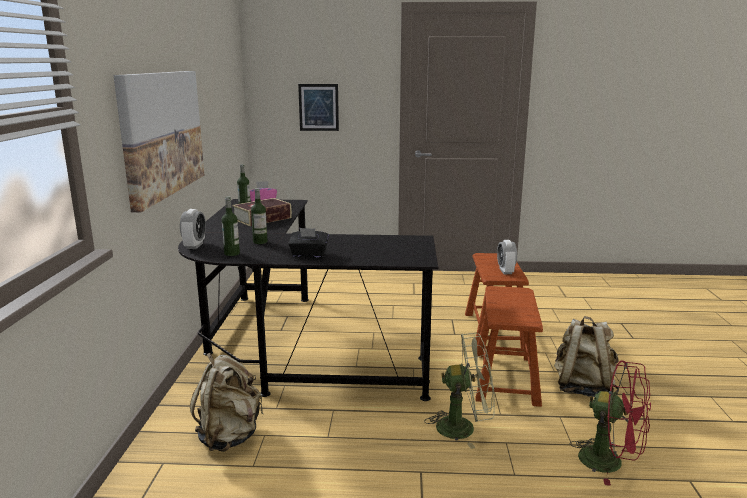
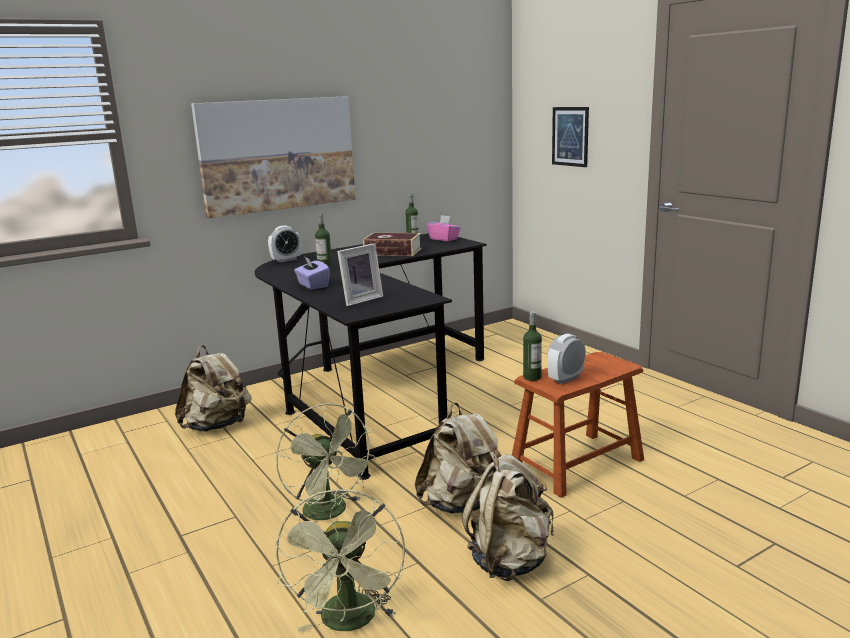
camera: 55 degrees right, 0 degrees up
(232, 253) = (282, 271): bottle -> bottle (532, 377)
(309, 255) = (312, 285): black tissue box -> purple tissue box
(384, 252) = (360, 299): none -> picture frame
(505, 378) = (463, 504): brown stool -> beige backpack
(610, 462) = (350, 622): red fan -> green fan

